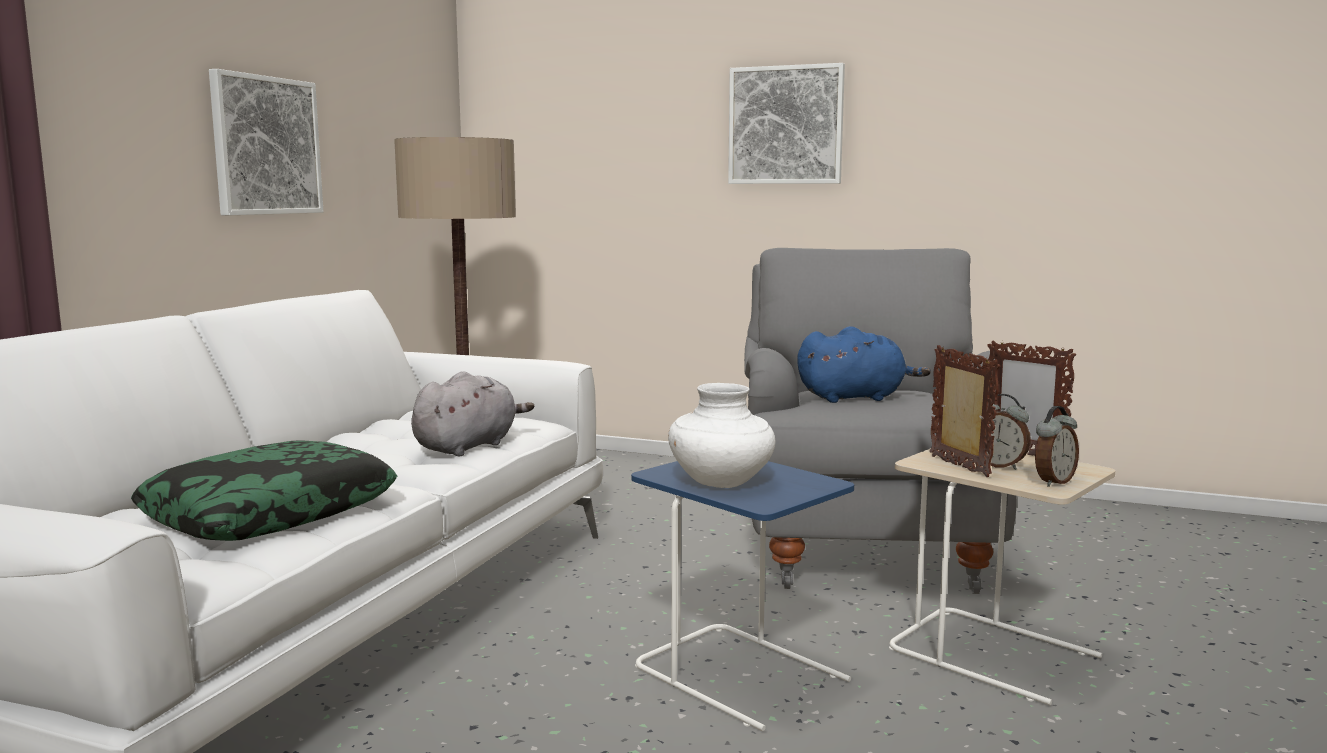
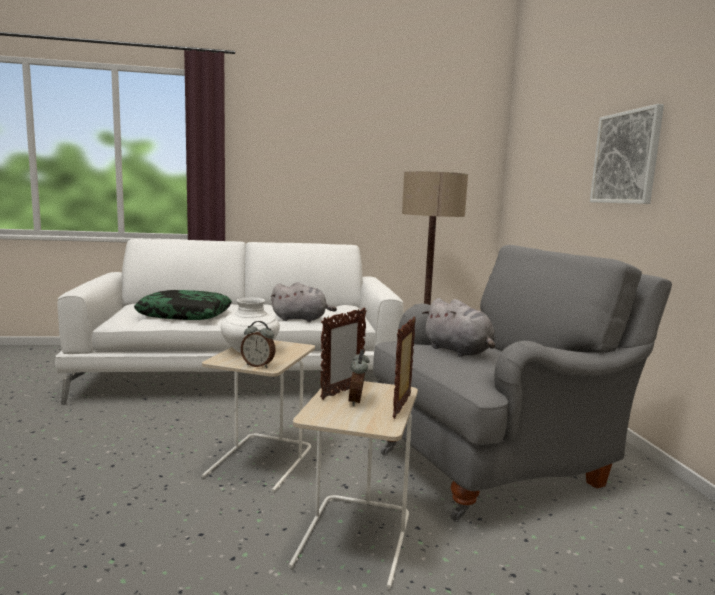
camera: 60 degrees right, 0 degrees up
(266, 146) = (348, 177): picture -> none
(741, 674) = (261, 462): blue side table -> beige side table
(855, 398) = (459, 351): blue plush toy -> grey plush toy
(1053, 482) = (332, 417): alarm clock -> alarm clock (258, 365)

